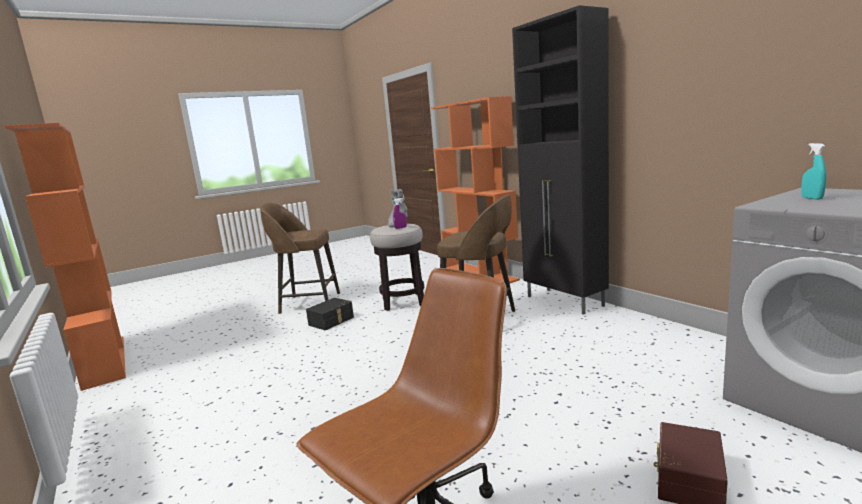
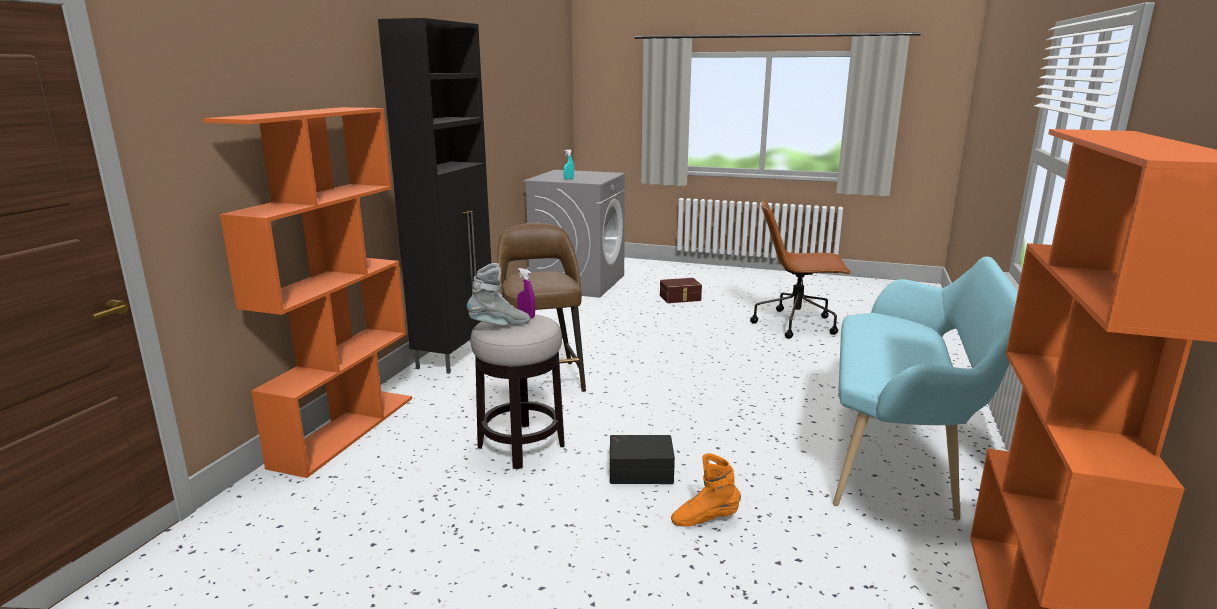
camera: 130 degrees left, 5 degrees up
(173, 405) = (901, 452): none -> turquoise bench
(276, 324) = (705, 519): none -> orange boot
(308, 303) = (597, 546): brown stool -> none

